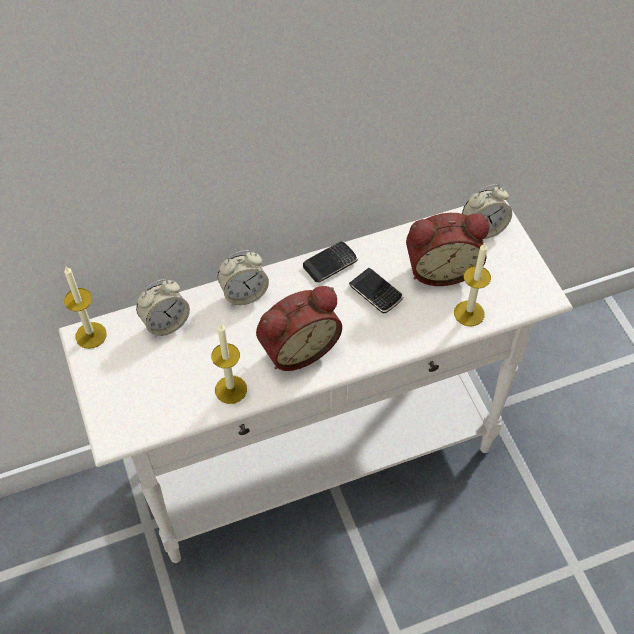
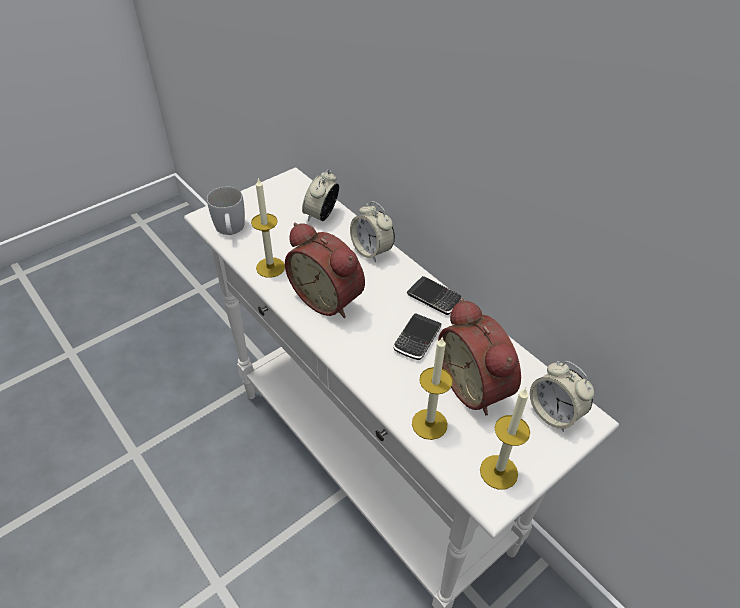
camera: 70 degrees right, 10 degrees down
(91, 335) = (294, 182): candle -> candle (498, 472)
(150, 417) = (230, 230): none -> white mug
(166, 323) = (321, 215): alarm clock -> alarm clock turned 75 degrees clockwise

